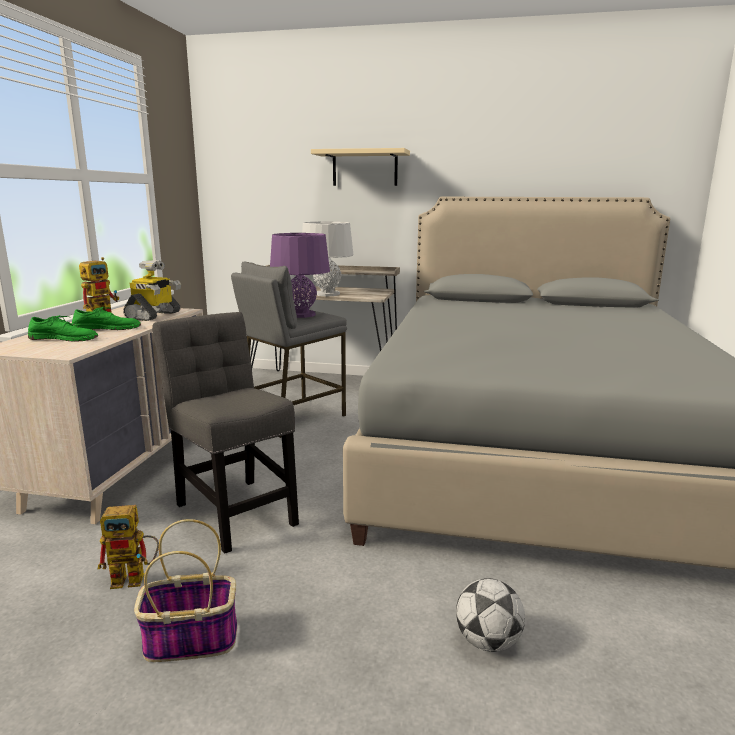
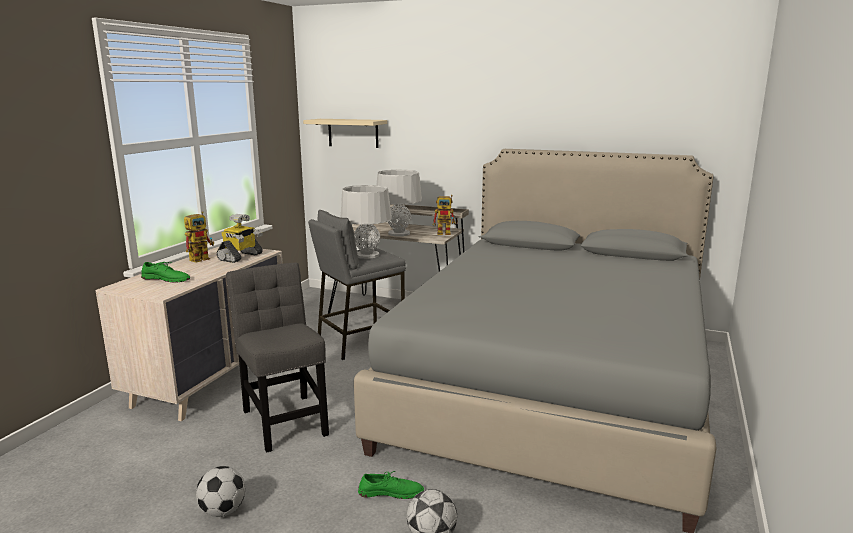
camera: 10 degrees right, 0 degrees up
(107, 328) = (200, 269): green shoe -> green shoe (391, 492)
(136, 578) = (199, 464): toy robot -> toy robot (447, 233)
(189, 640) = (222, 511): basket -> football
(301, 315) = (367, 255): purple table lamp -> grey table lamp
(365, 168) = (439, 121): beige shelf -> beige shelf (353, 133)

